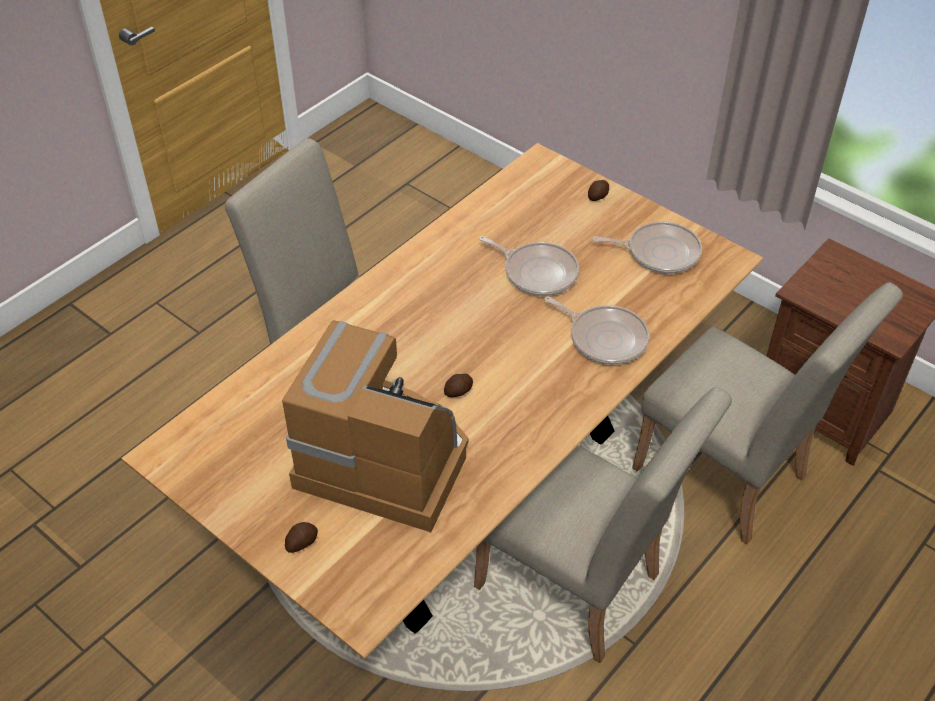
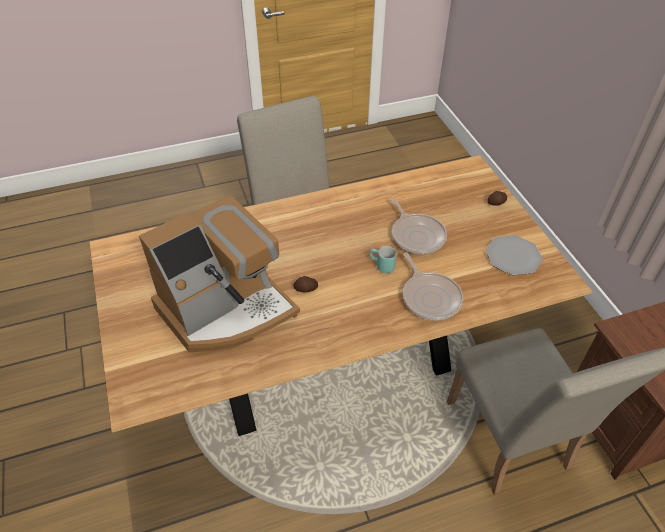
camera: 30 degrees right, 0 degrees up
(301, 542) = (137, 338): potato -> none
(383, 458) = (226, 309): coffee machine -> coffee machine turned 90 degrees clockwise
(525, 327) = (381, 267): none -> turquoise mug
(578, 590) = (357, 463): beige chair -> none
(659, 252) = (513, 256): frying pan -> plate

